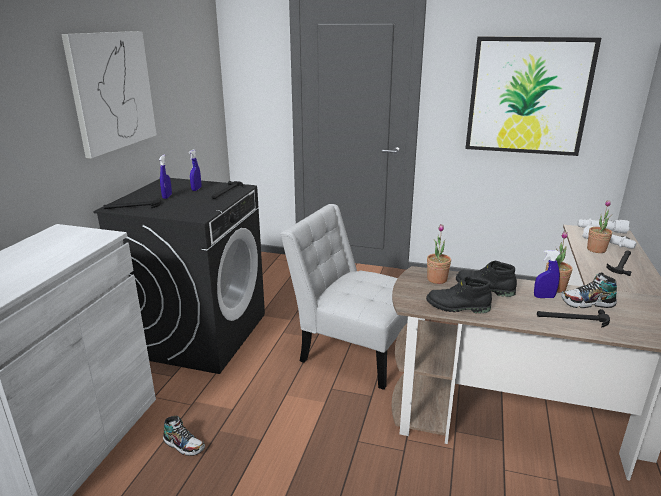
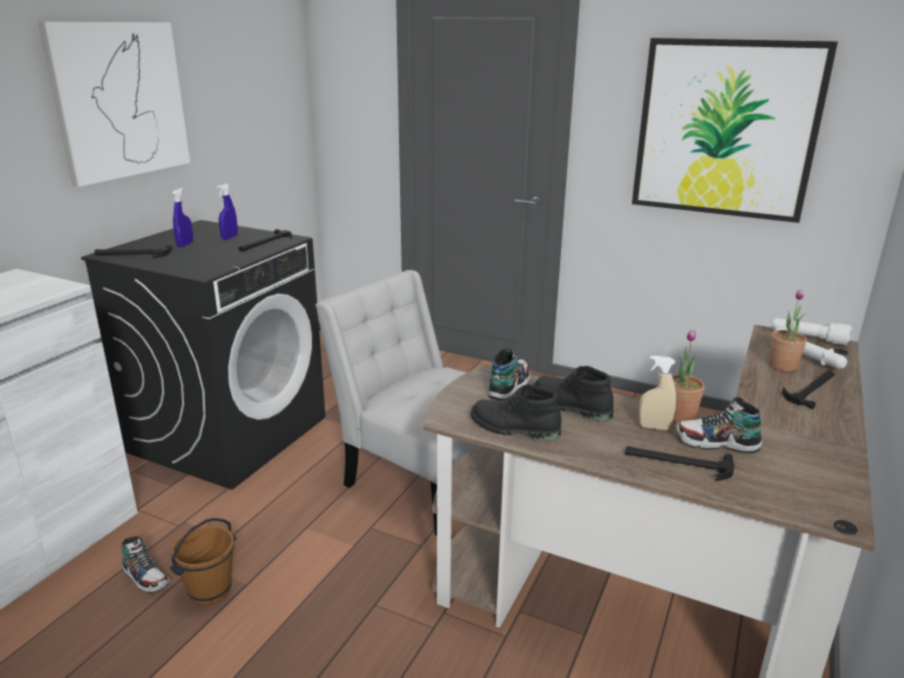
camera: 10 degrees right, 0 degrees up
(236, 448) = (210, 590): none -> brown bucket
(437, 279) = (509, 386): potted plant -> shoe
(544, 297) = (654, 427): blue spray bottle -> beige spray bottle

